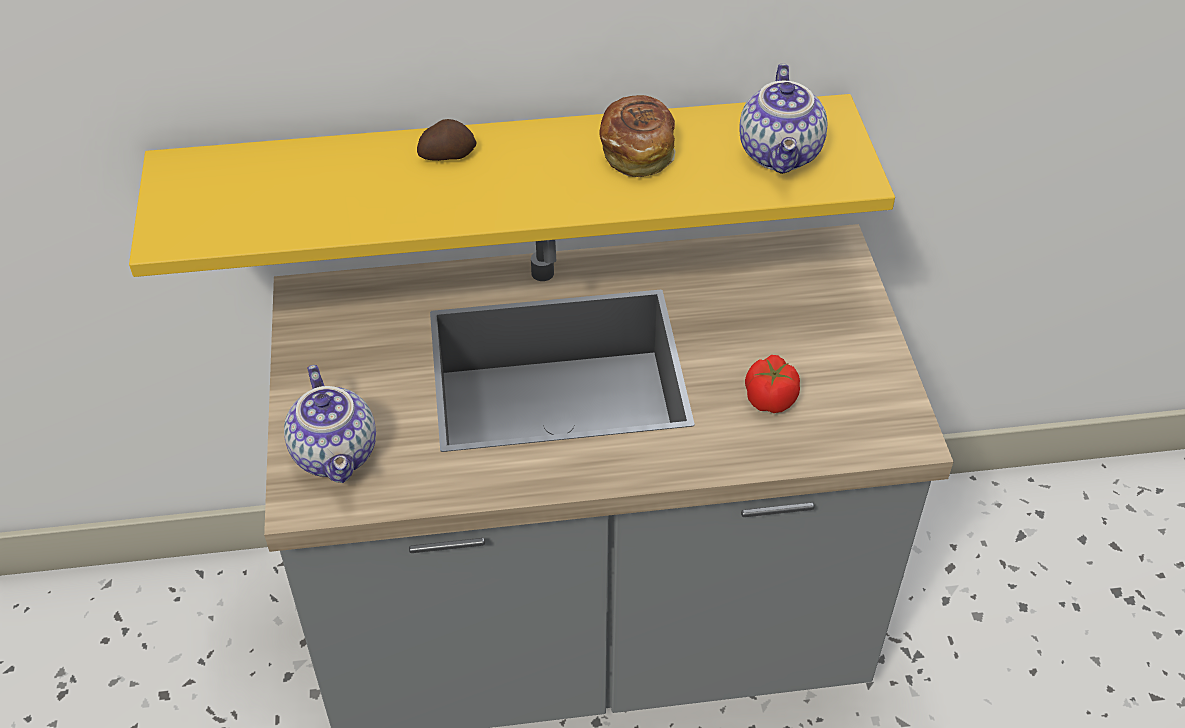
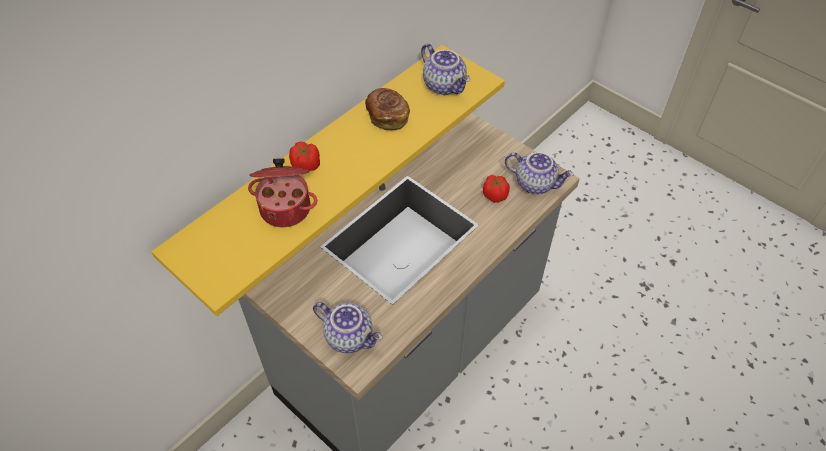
camera: 40 degrees left, 5 degrees up
(357, 193) = (286, 208): none -> cooking pot
(447, 154) = (306, 165): potato -> tomato
(861, 422) = (535, 183): none -> teapot

